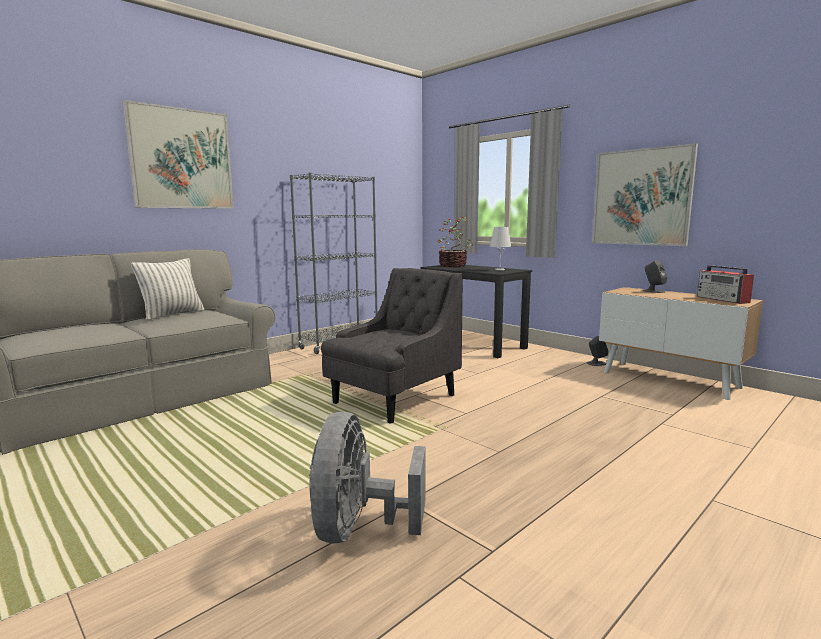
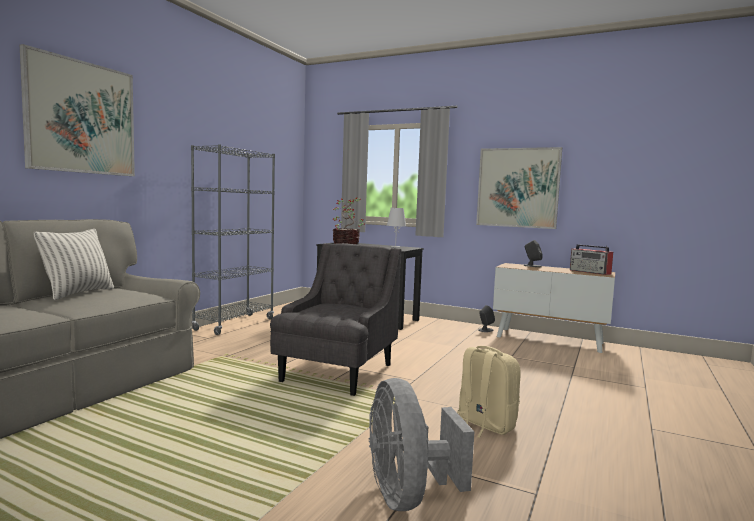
camera: 20 degrees left, 5 degrees down
(501, 469) = (484, 425): none -> beige backpack

